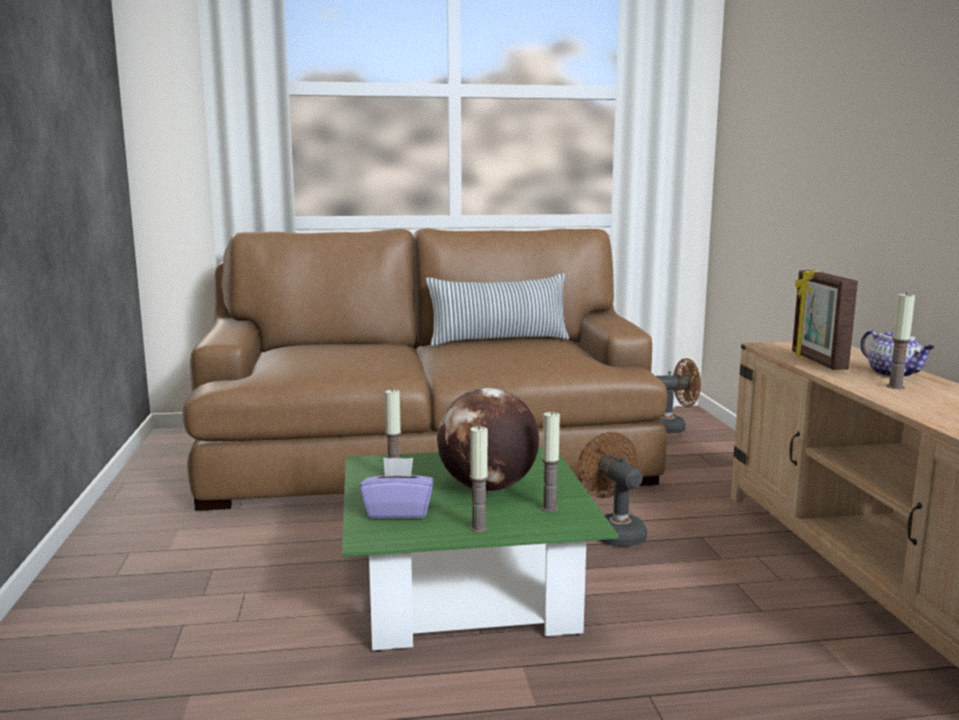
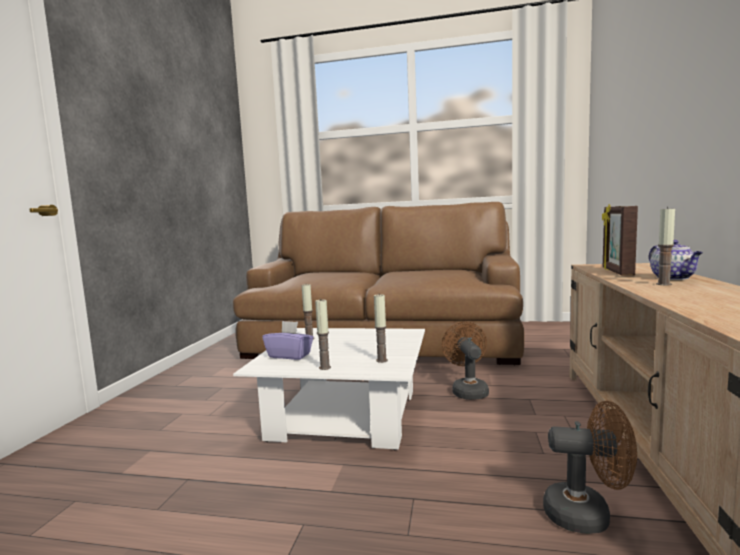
camera: 20 degrees right, 5 degrees down
(466, 590) = (345, 414): green coffee table -> white coffee table
(487, 488) = (356, 347): globe -> none
(498, 340) = (426, 270): pillow -> none
(673, 428) = (555, 333): brown fan -> brown fan (587, 515)

